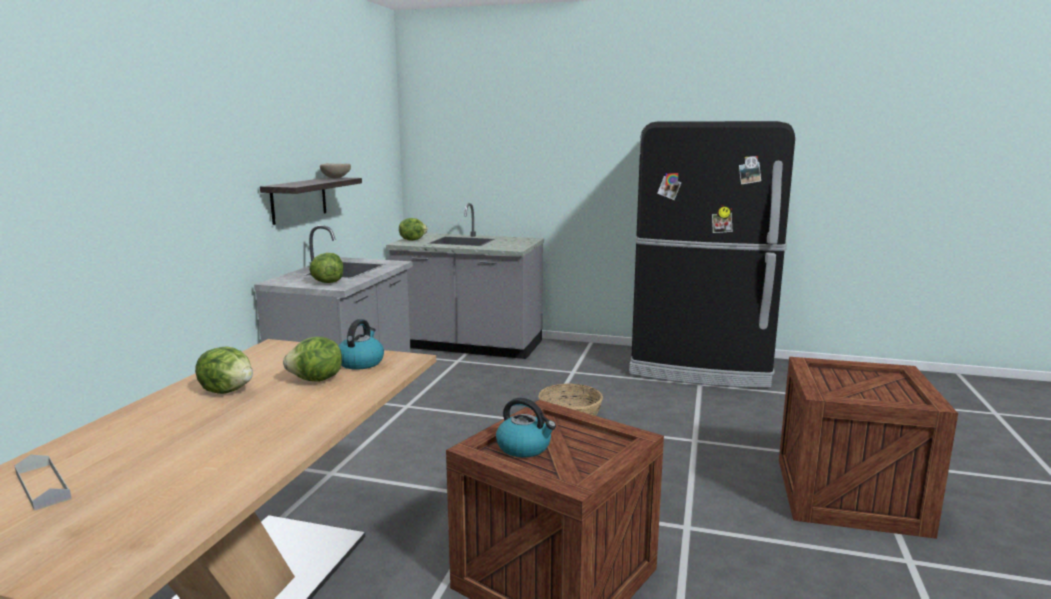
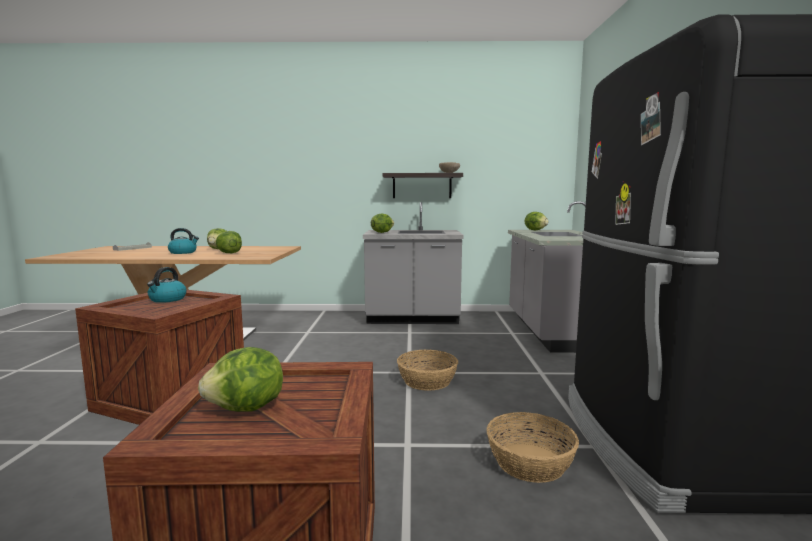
camera: 75 degrees right, 5 degrees down
(361, 362) = (256, 254): kettle -> kettle (183, 252)
(719, 405) = (529, 462): none -> basket
(873, 390) = (247, 409): none -> lettuce

